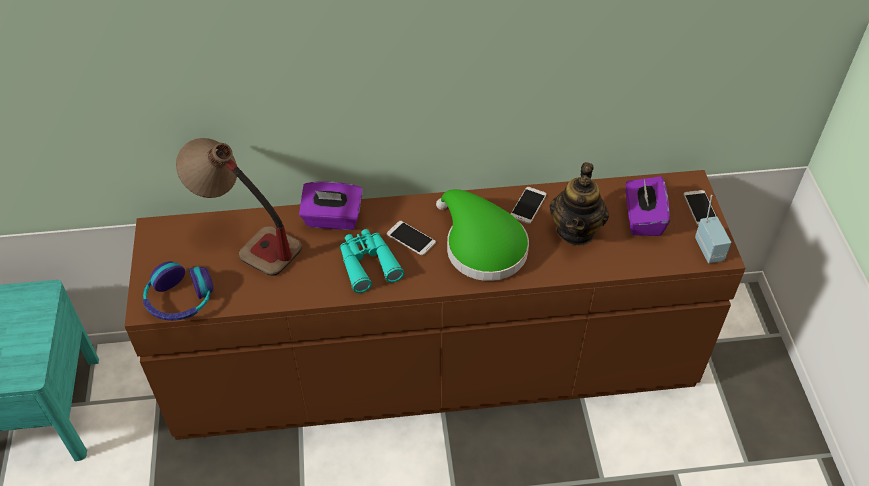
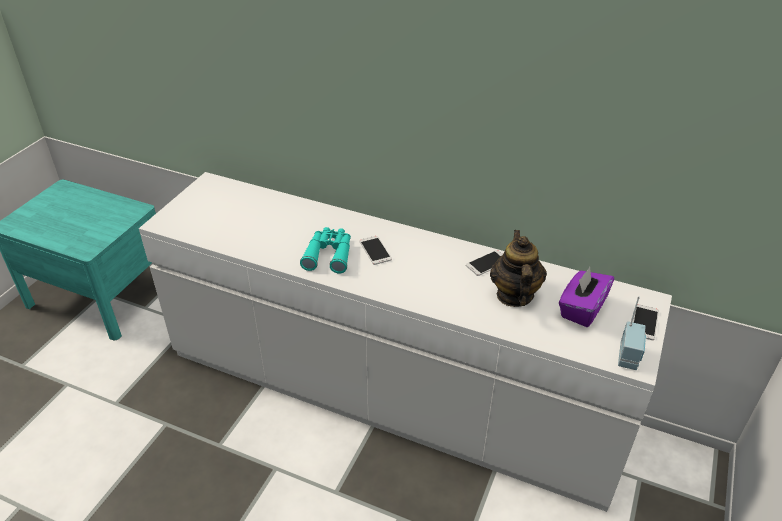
camera: 30 degrees right, 10 degrees down
(179, 299) = (185, 226): headphones -> none
(246, 240) = (260, 209): table lamp -> none
(332, 219) = (329, 218): purple tissue box -> none
(434, 366) = (390, 390): brown dresser -> white dresser
(481, 246) = (425, 276): green hat -> none
(576, 230) = (514, 295): teapot -> teapot turned 135 degrees clockwise

